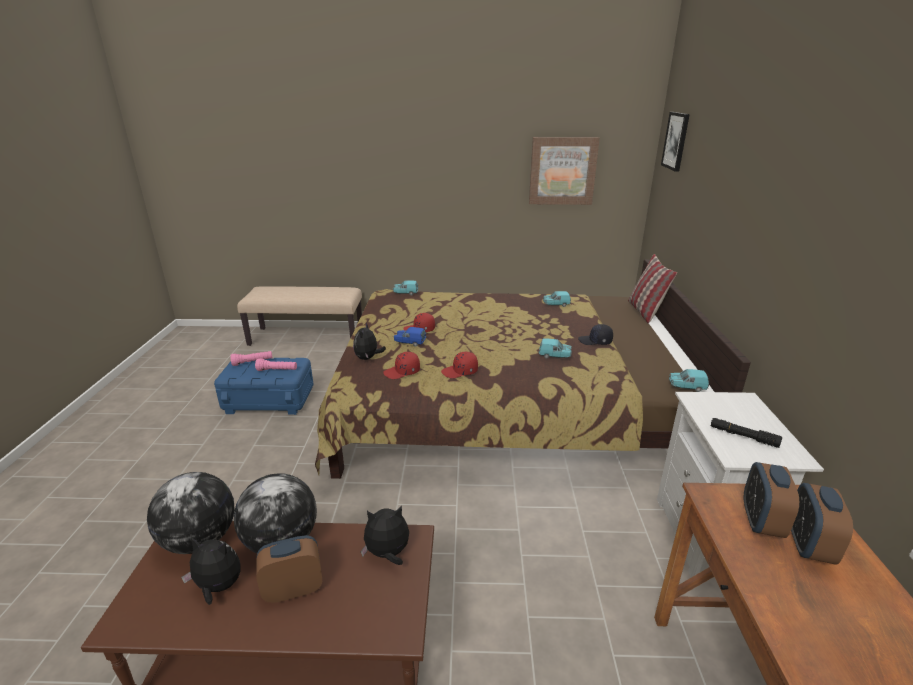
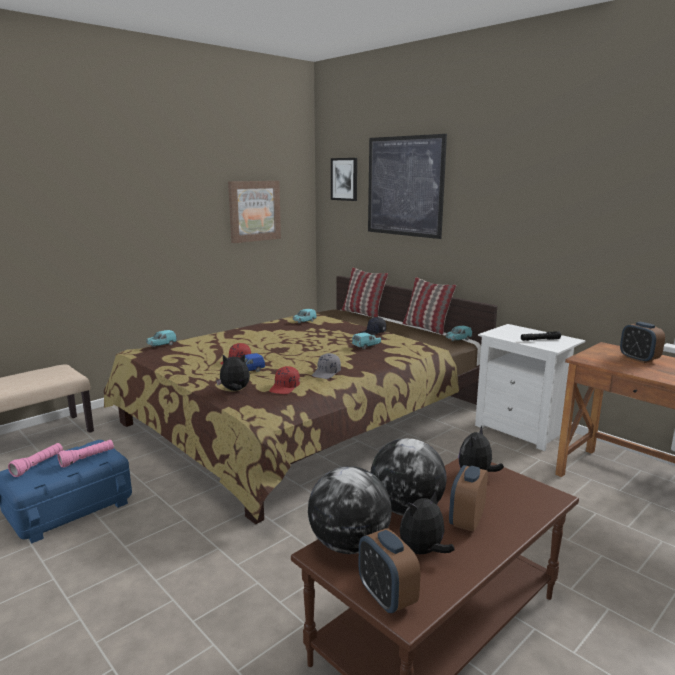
camera: 45 degrees left, 10 degrees down
(368, 358) = (235, 390): plush toy -> plush toy turned 120 degrees clockwise
(460, 372) = (326, 373): red cap -> grey cap
(682, 356) = (426, 328): none -> pillow
(716, 162) = (405, 186): none -> picture
(761, 522) = (613, 359): alarm clock -> alarm clock (386, 597)

